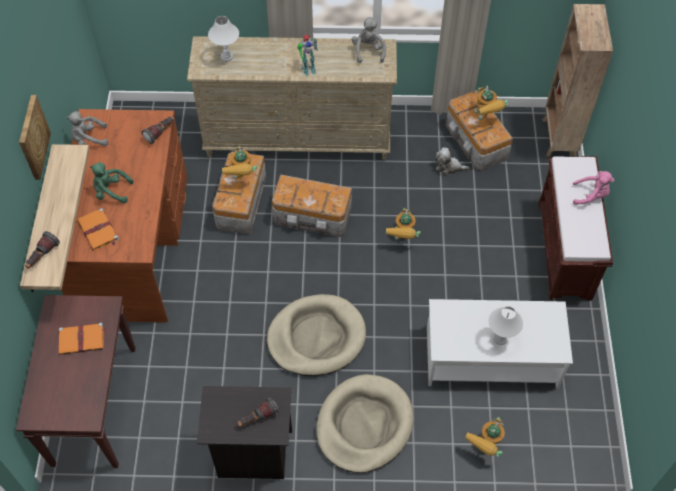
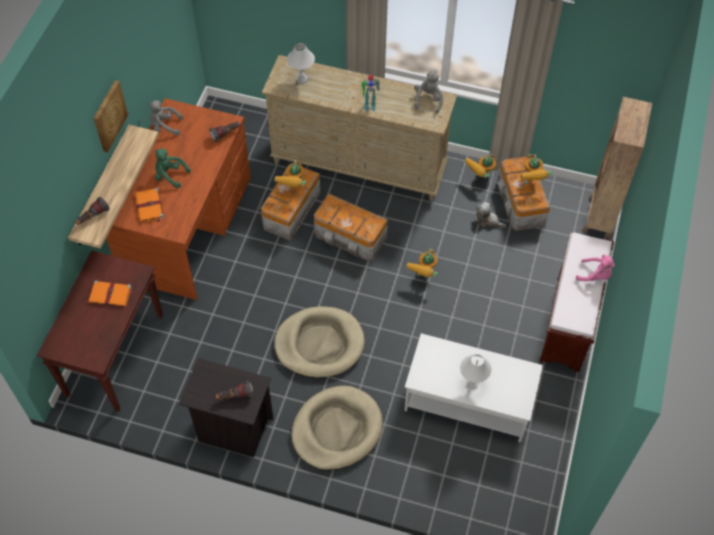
camera: 15 degrees right, 0 degrees up
(485, 447) = (436, 476): toy robot -> toy robot (480, 178)

